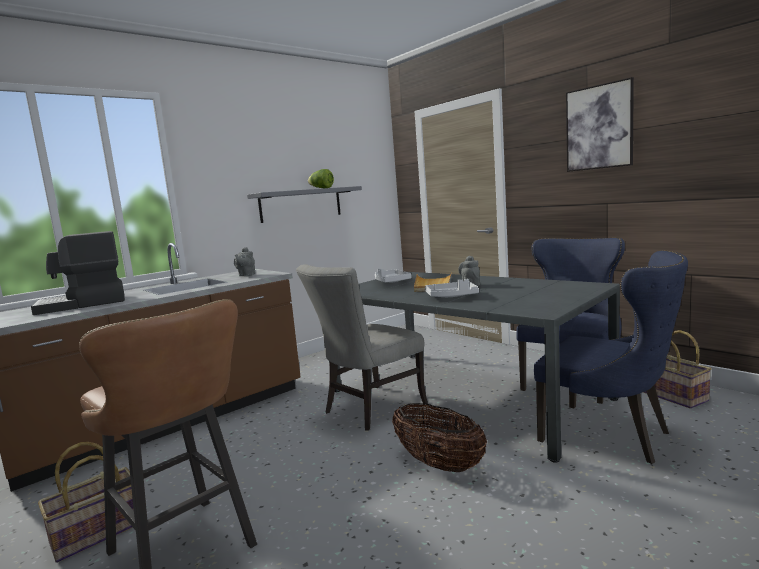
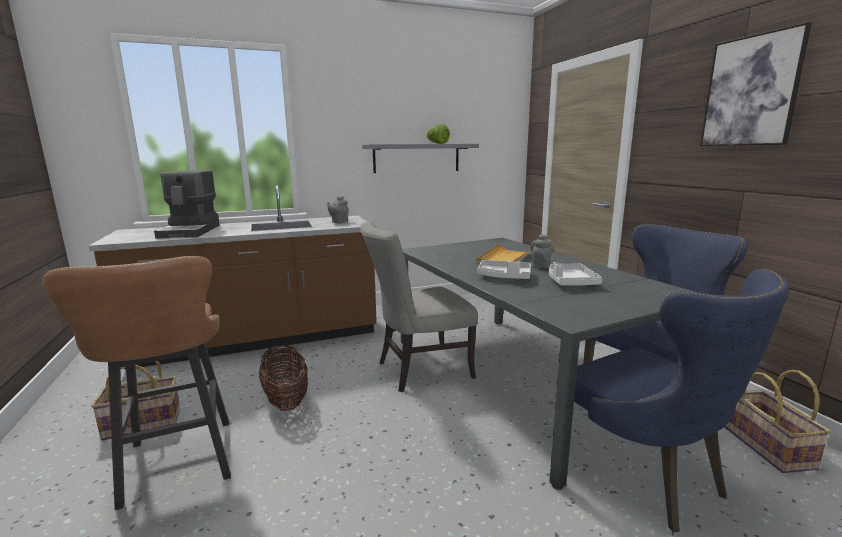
camera: 20 degrees right, 5 degrees up
(83, 304) = (191, 231): coffee machine -> coffee machine turned 90 degrees counterclockwise
(391, 281) = (472, 247): grey tray -> grey tray (570, 282)
(439, 464) = (436, 450): basket -> basket (286, 400)

